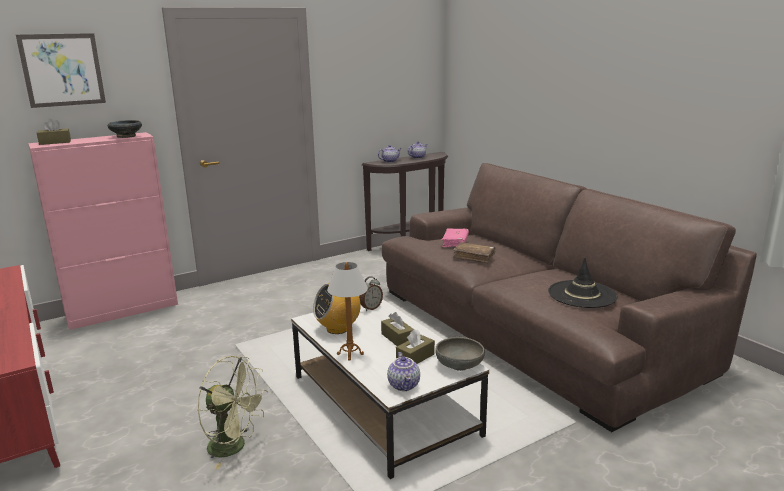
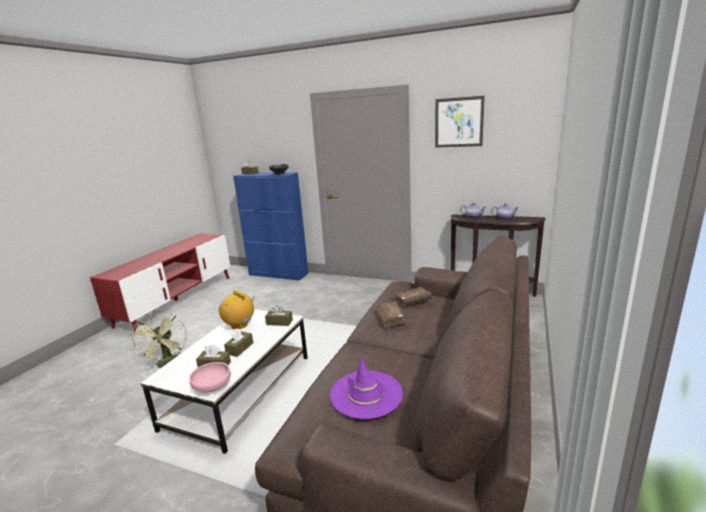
camera: 55 degrees right, 0 degrees up
(62, 70) = (261, 133): picture -> picture (459, 122)
(123, 311) = (278, 274): pink cabinet -> blue cabinet
(350, 354) = (206, 343): table lamp -> none
(370, 308) = (279, 322): alarm clock -> brown tissue box
(404, 385) = (172, 377): teapot -> none
(455, 242) = (412, 301): pink book -> brown book
(459, 365) = (212, 386): grey bowl -> pink bowl
(582, 294) = (366, 394): black hat -> purple hat

